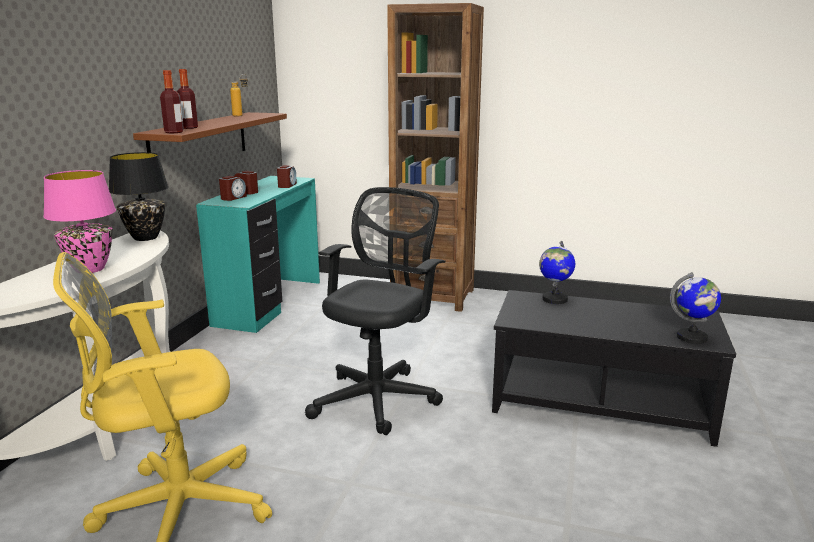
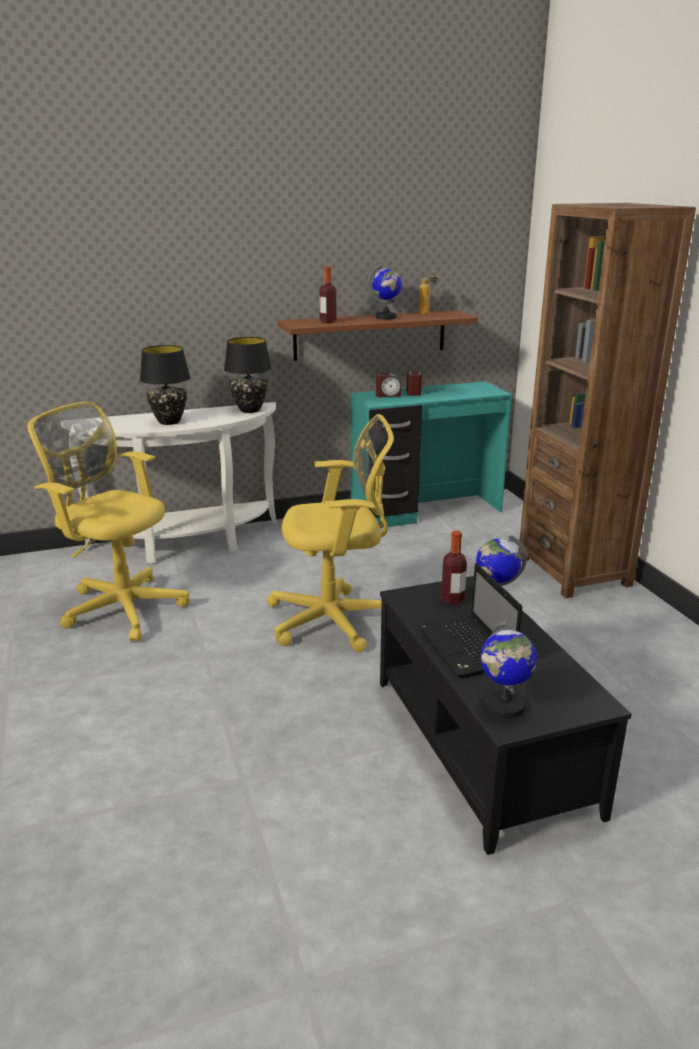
camera: 55 degrees right, 5 degrees up
(90, 269) = (169, 422): pink table lamp -> black table lamp
(174, 132) = (298, 324): bottle -> bottle (452, 599)
(222, 120) = (386, 317): none -> globe
(287, 185) = (462, 395): alarm clock -> none
(379, 398) = (335, 621): black office chair -> yellow office chair
(610, 325) = (467, 649): none -> laptop

